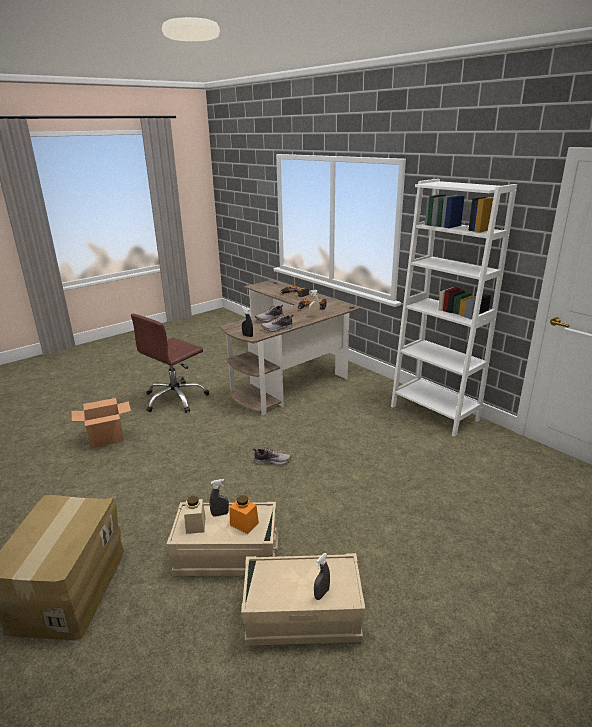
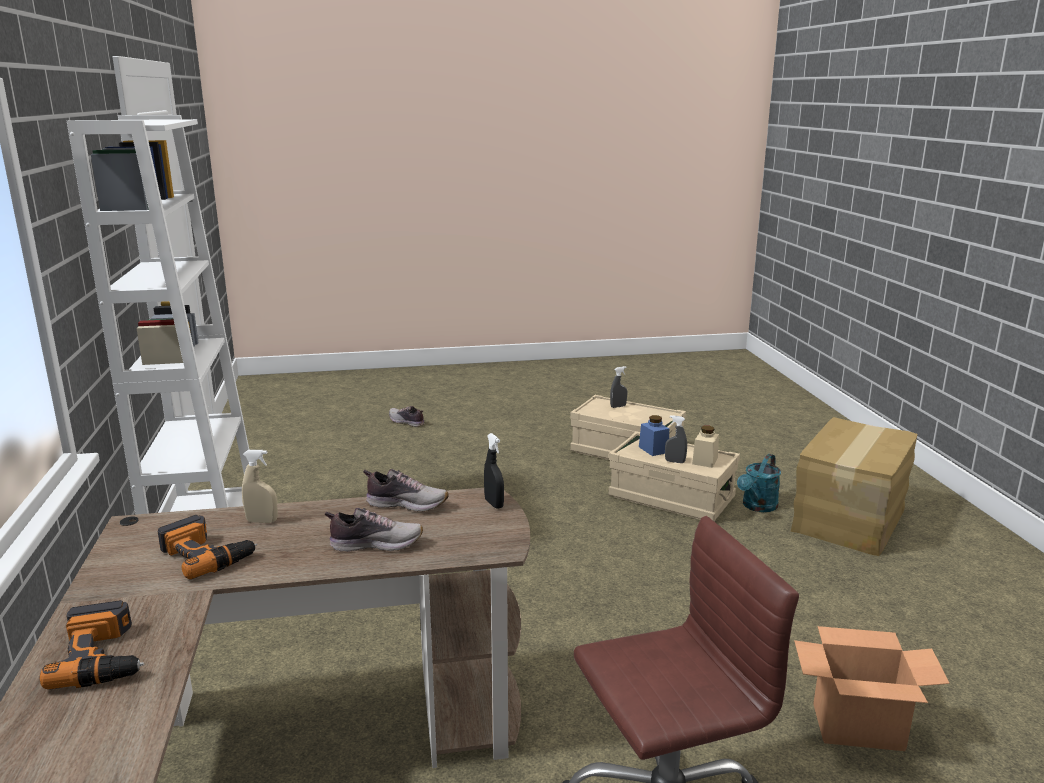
camera: 150 degrees left, 5 degrees down
(151, 573) = (757, 507): none -> turquoise watering can
(244, 524) = (653, 449): orange jar -> blue jar
(272, 461) = (547, 568): shoe -> shoe (406, 422)

